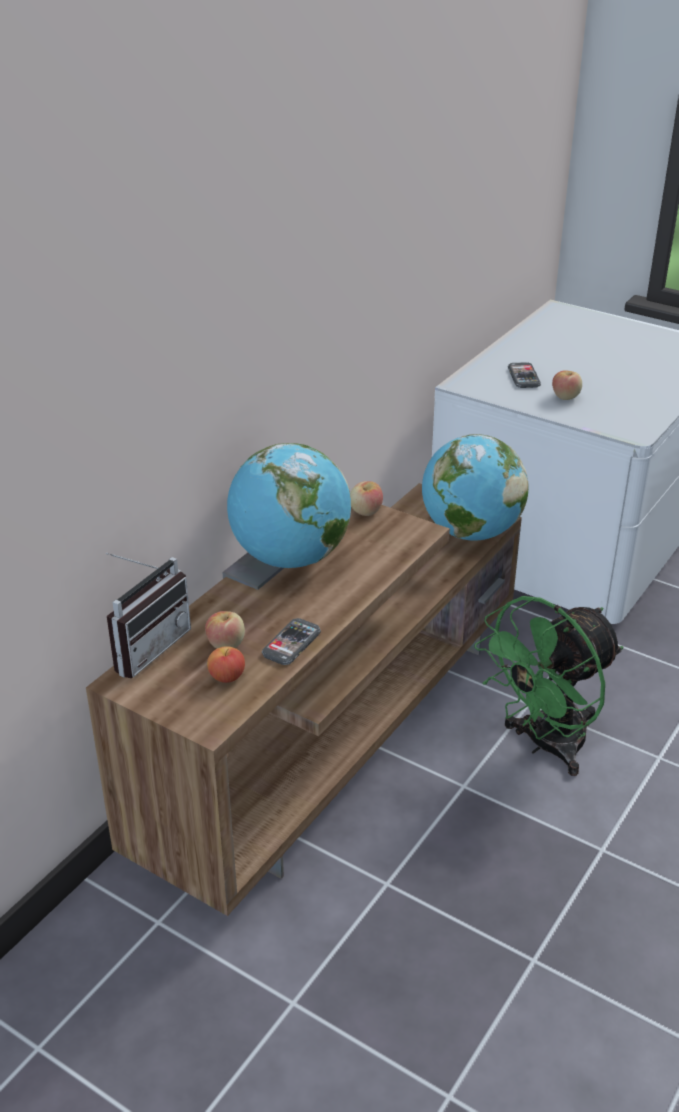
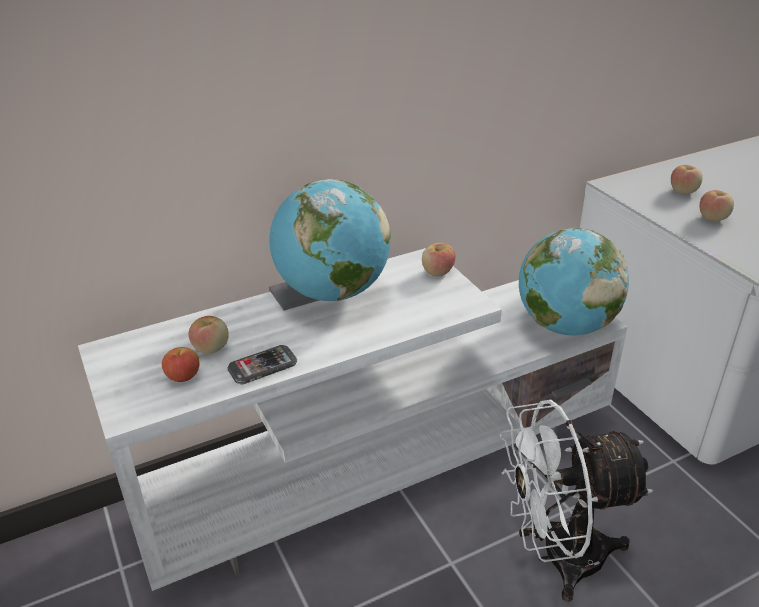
camera: 30 degrees right, 0 degrees up
(145, 647) = (152, 328): radio -> none
(340, 728) = (384, 463): brown tv stand -> white tv stand
(523, 377) = (683, 191): phone -> apple
(545, 745) = (557, 557): green fan -> white fan

